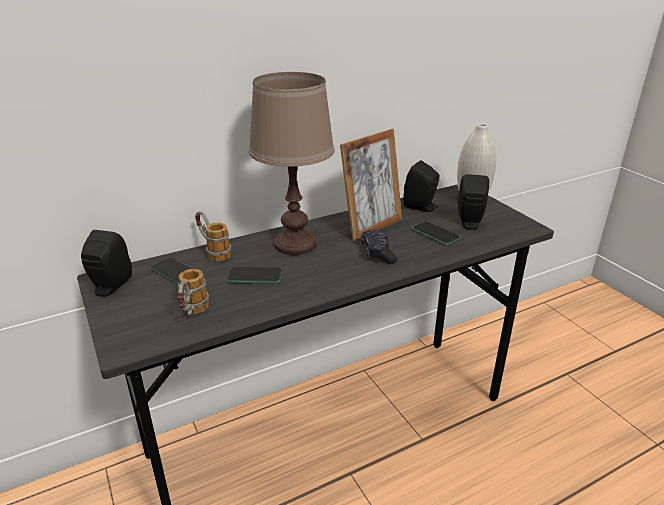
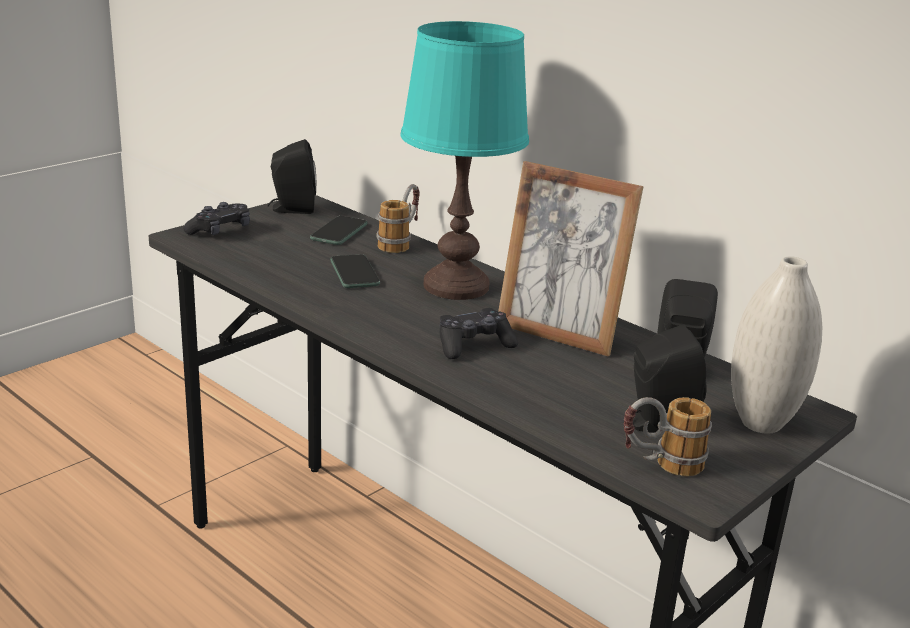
camera: 70 degrees right, 5 degrees down
(127, 328) = (220, 230): none -> black game controller
(192, 314) = (257, 254): mug -> mug (660, 466)
(294, 244) = (456, 285): brown table lamp -> turquoise table lamp
(435, 234) = (578, 390): phone -> none

